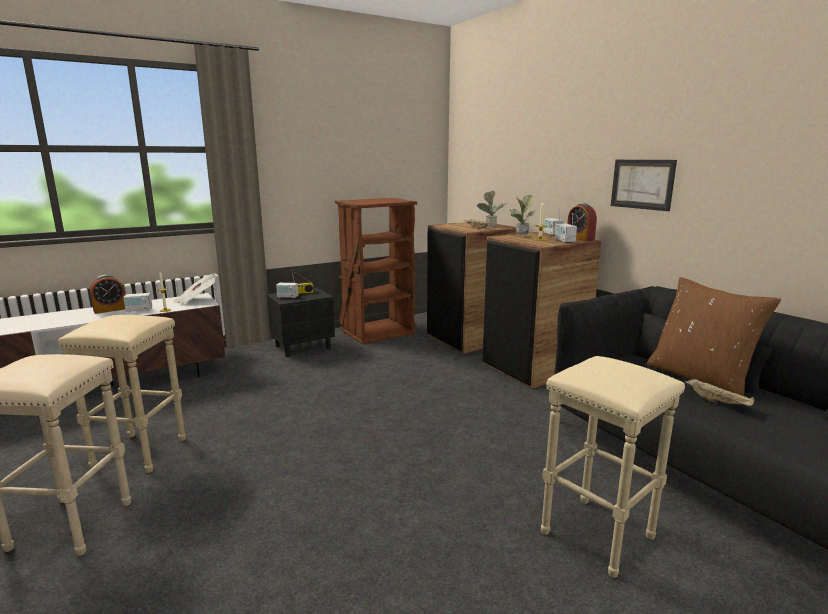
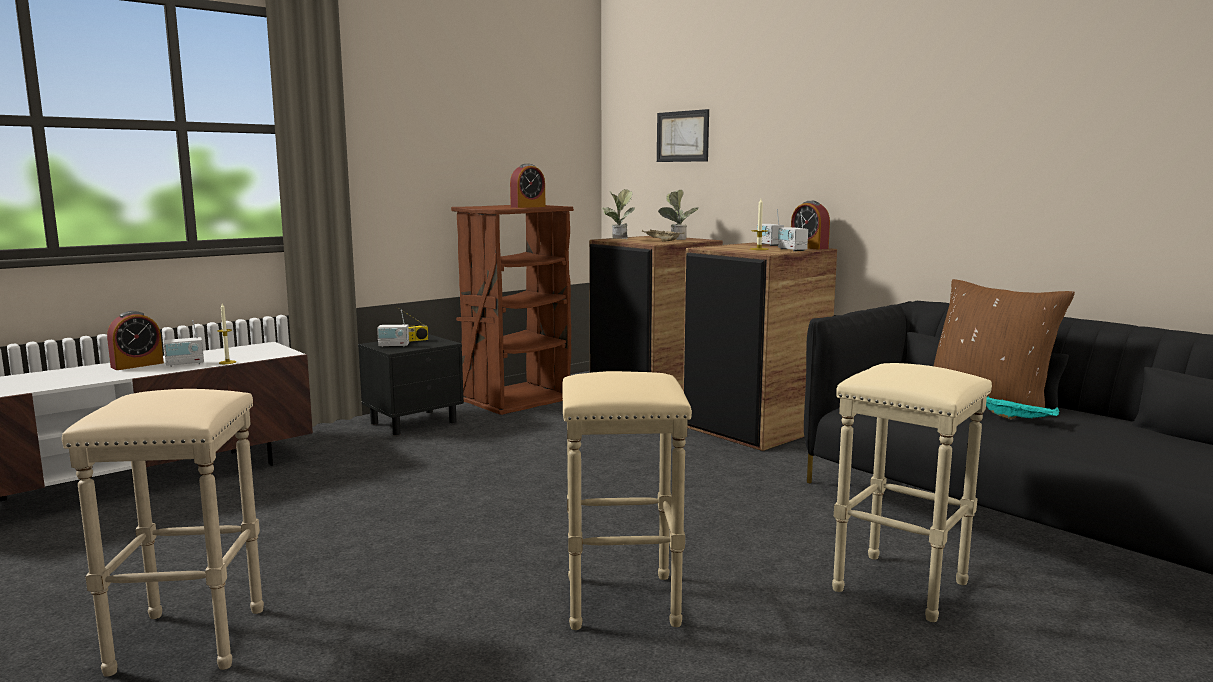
camera: 10 degrees left, 5 degrees down
(140, 453) = (239, 557): beige stool -> beige stool (625, 602)
(196, 300) = (264, 350): newspaper -> none
(384, 202) = (528, 207): none -> alarm clock
(520, 236) = (729, 246): potted plant -> potted plant (617, 239)
(642, 184) = (887, 173): picture -> picture (682, 136)
(718, 402) = (1018, 419): beige tray -> turquoise tray

